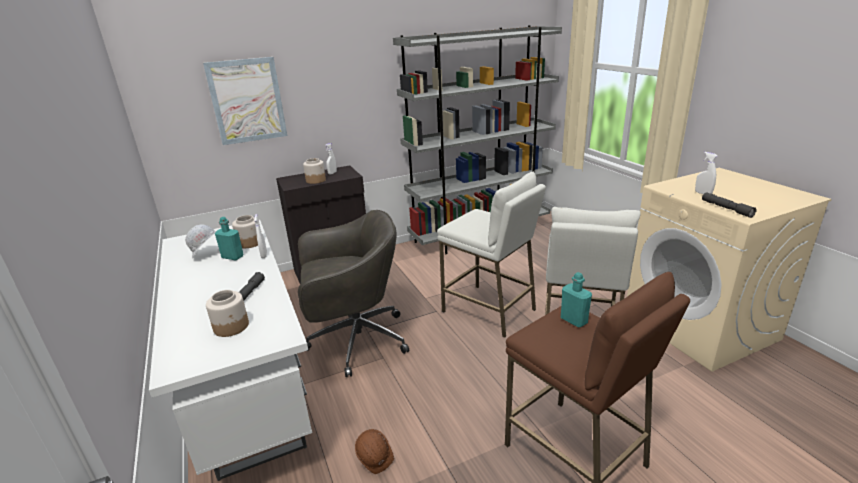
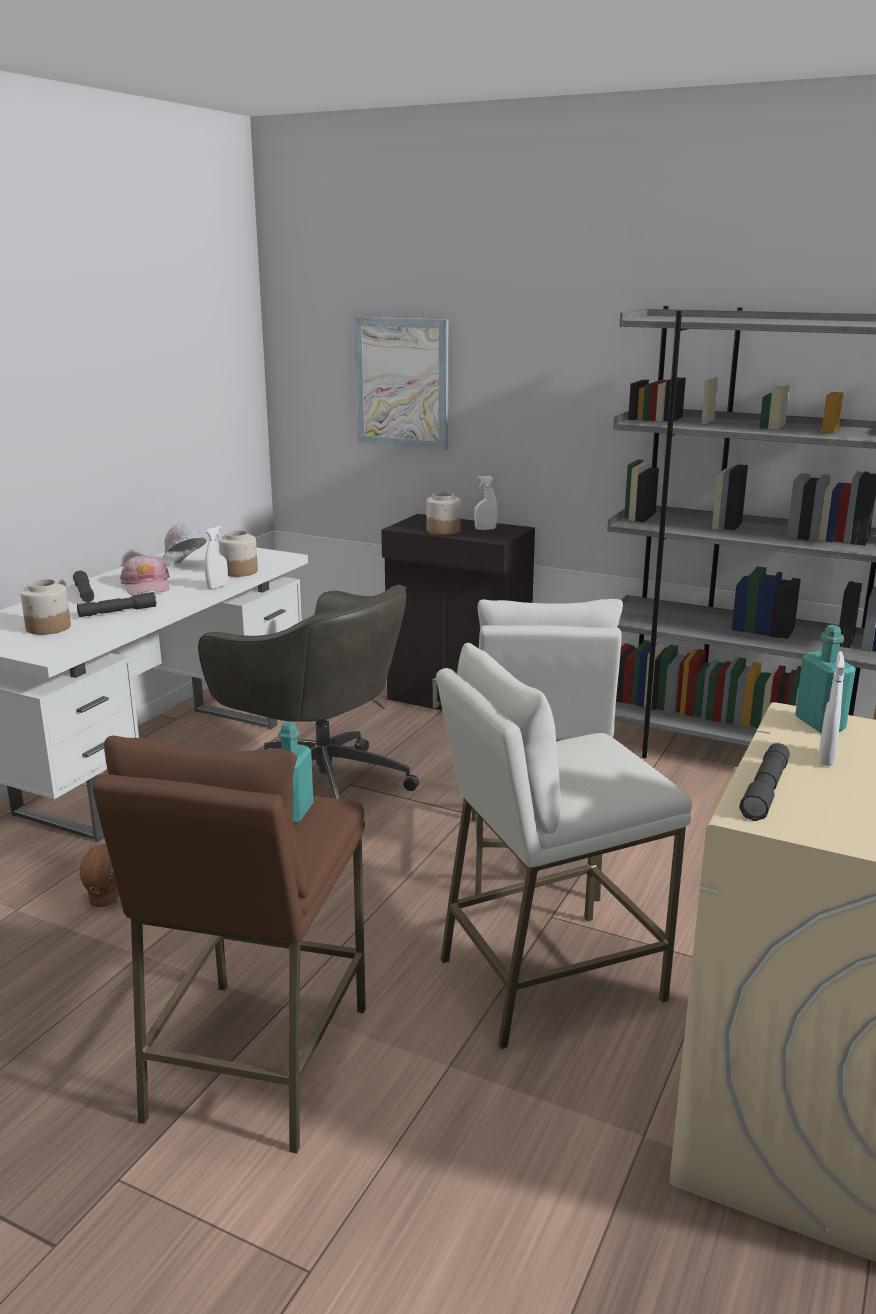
camera: 50 degrees right, 5 degrees down
(187, 299) = (84, 593): none -> grey flashlight
(216, 275) = (147, 585): none -> pink cap
(232, 257) = (195, 577): turquoise bottle -> turquoise bottle (820, 724)

